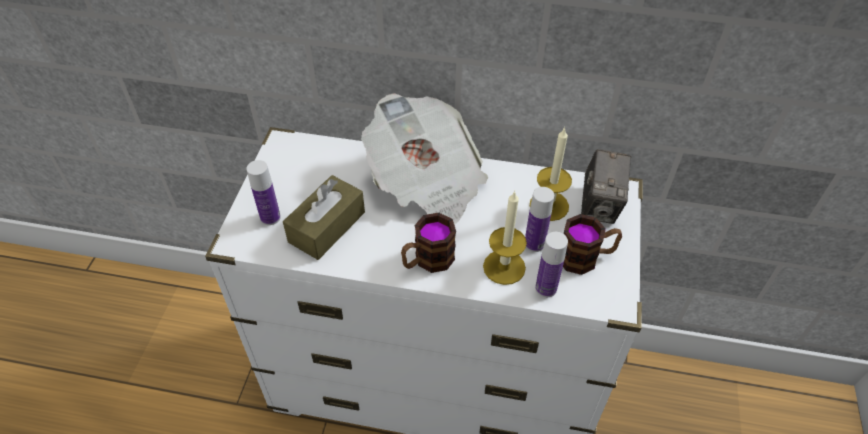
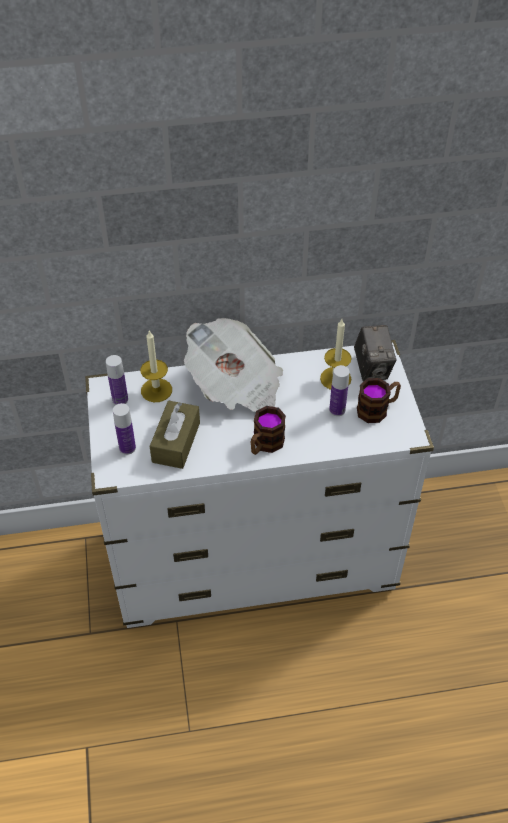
camera: 20 degrees left, 0 degrees up
(504, 267) = (322, 433): candle -> candle (156, 390)
(546, 288) = (358, 439): bottle -> bottle (120, 399)

